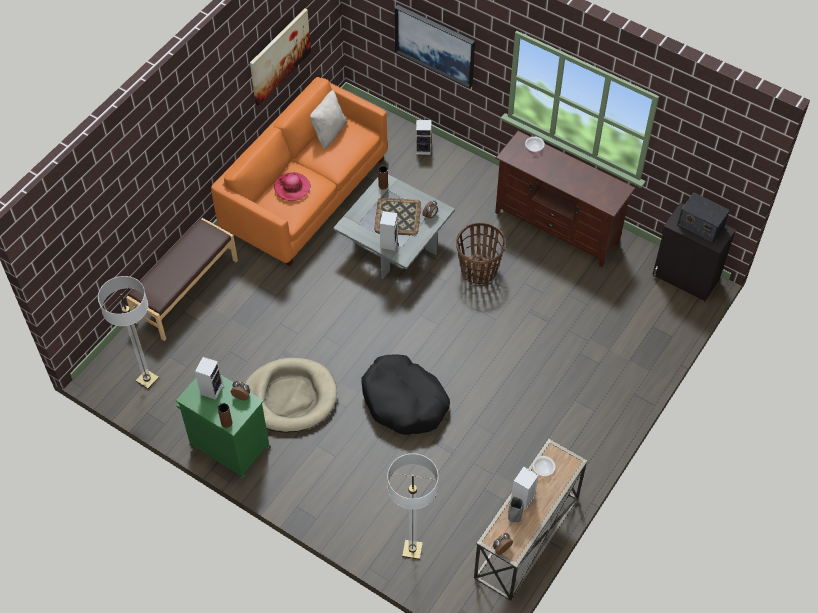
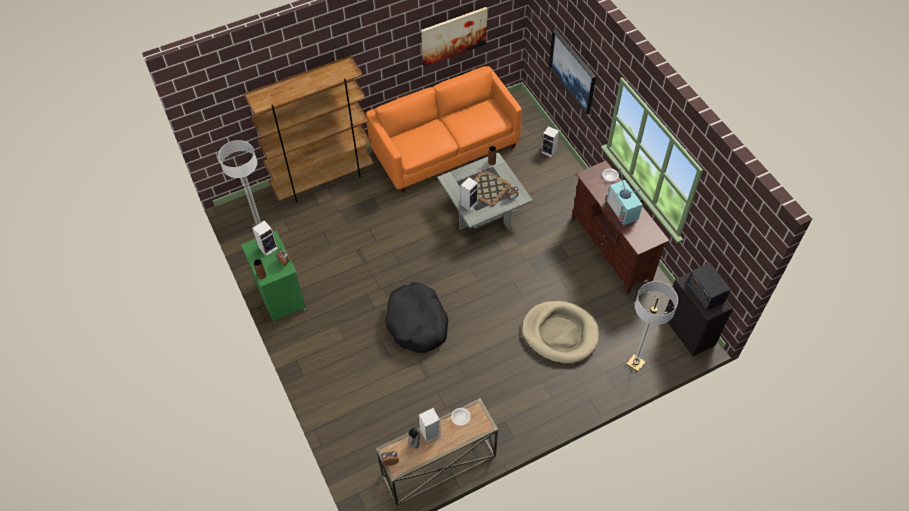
camera: 30 degrees right, 0 degrees up
(186, 290) = (323, 179): brown bench -> brown bookcase
(289, 397) = (341, 283): beige dog bed -> beige dog bed (560, 333)
(292, 188) = (424, 136): hat -> none
(329, 132) = (476, 109): beige pillow -> none
(412, 550) = (352, 431): floor lamp -> floor lamp (635, 363)
(479, 270) = (532, 254): basket -> none
(570, 175) = (624, 210): none -> television

